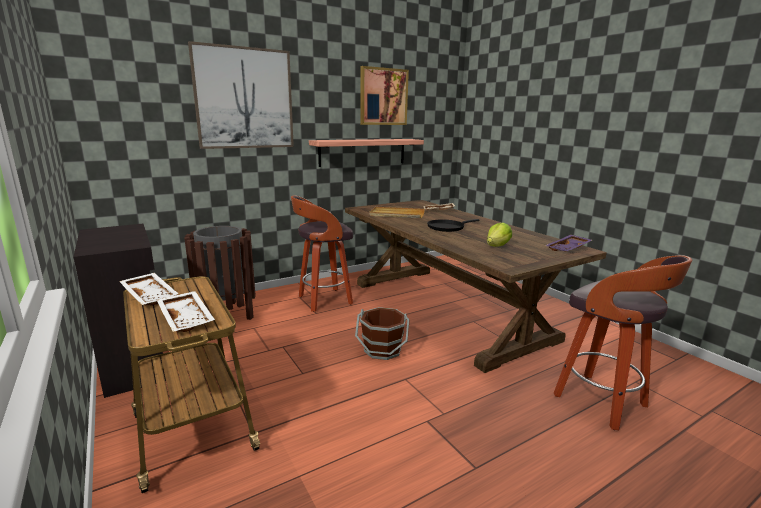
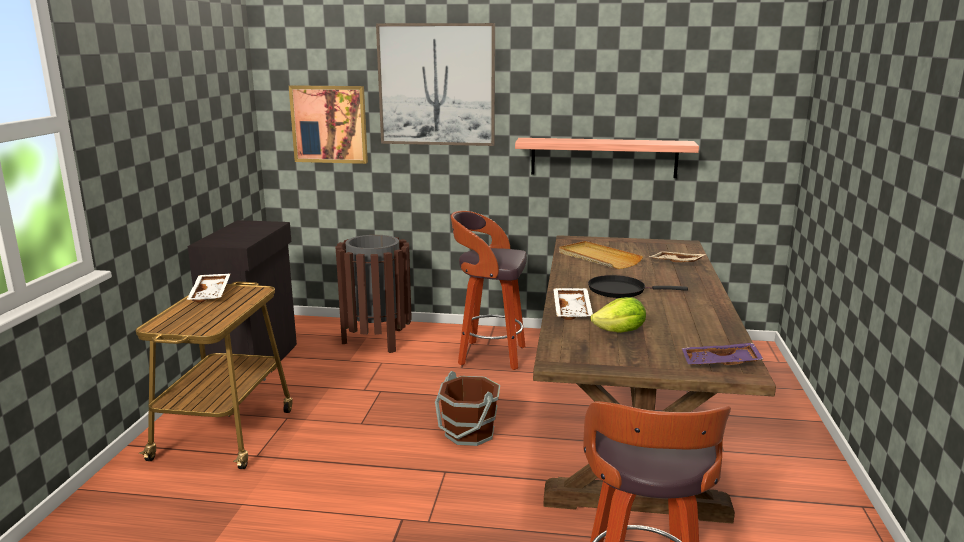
camera: 40 degrees right, 0 degrees up
(187, 318) = (197, 320): white tray -> white tray (573, 310)
(383, 97) = (644, 76): picture -> picture (329, 124)

